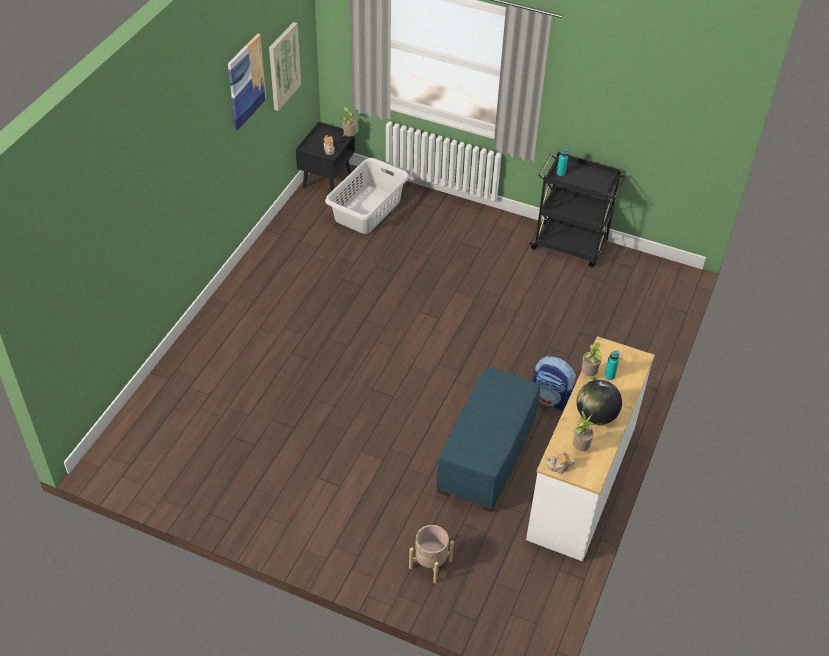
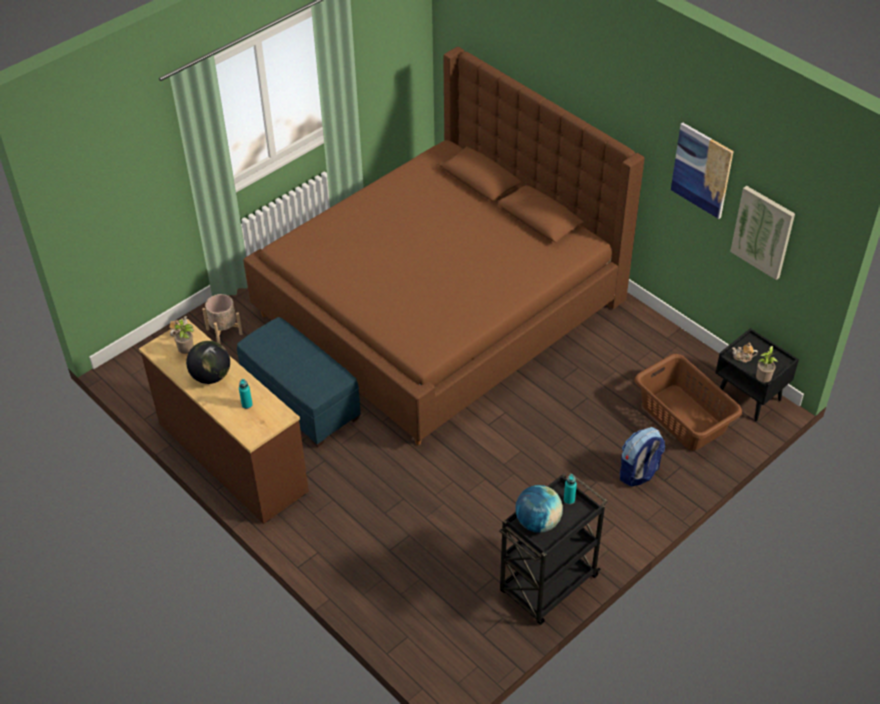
camera: 115 degrees right, 0 degrees up
(309, 392) = (441, 307): none -> brown bed
(368, 210) = (683, 418): grey laundry basket -> brown laundry basket
(552, 398) = (337, 474): backpack -> backpack (639, 473)
(583, 482) = (232, 458): white dresser -> brown dresser
(589, 375) = (257, 390): potted plant -> none
(591, 183) = (538, 522): none -> globe

